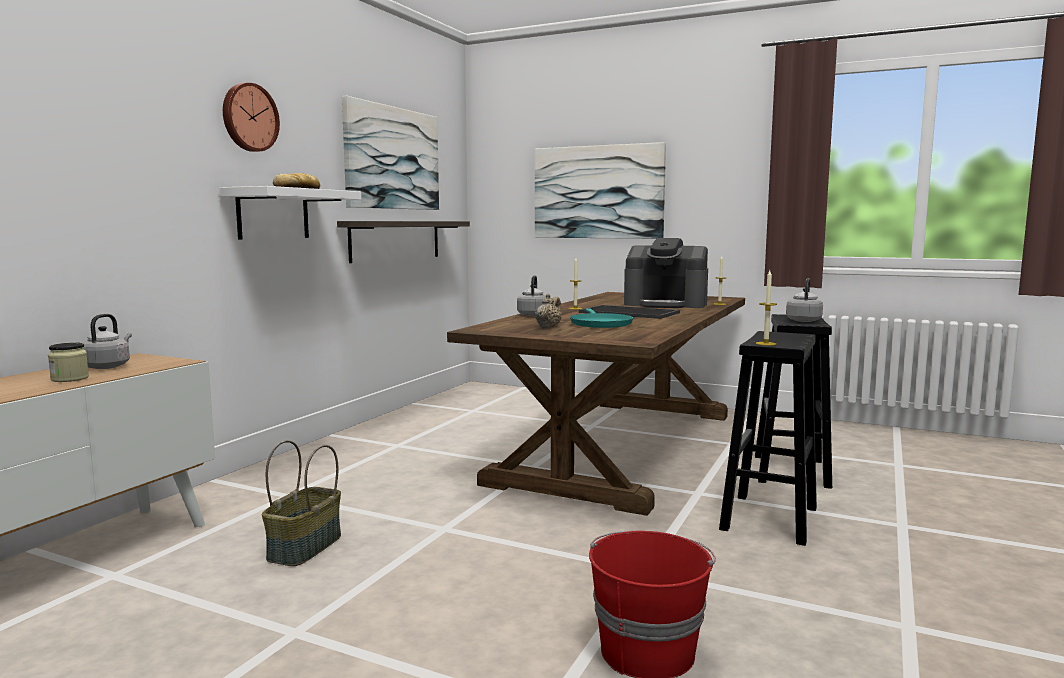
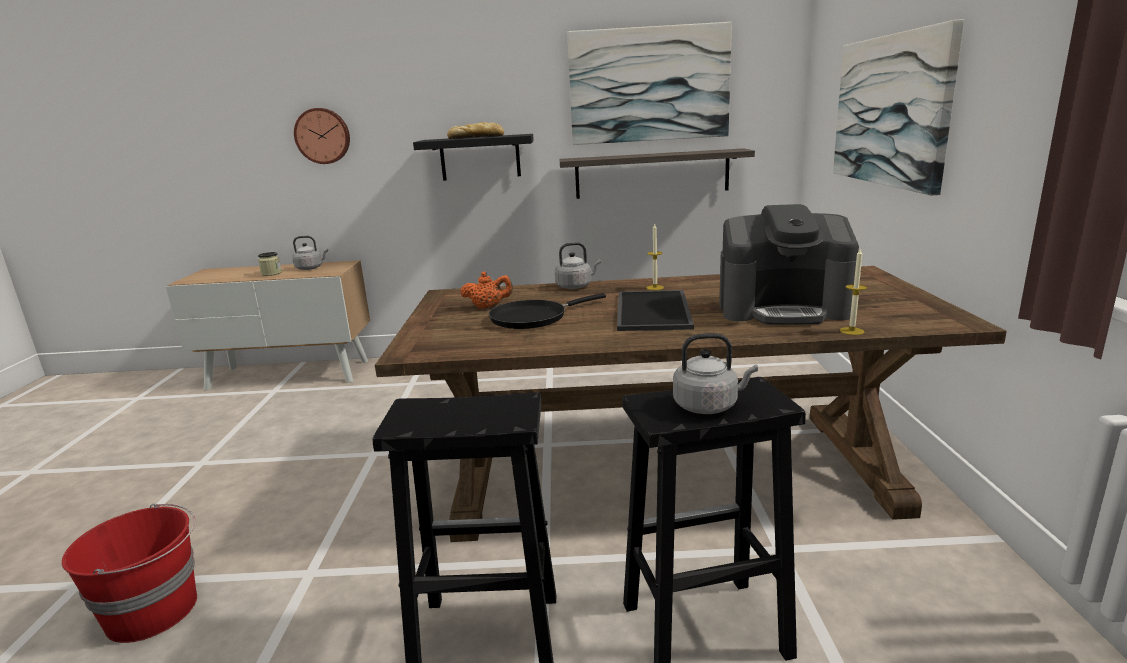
camera: 65 degrees right, 10 degrees up
(249, 117) = (451, 77): wall clock -> wall clock (323, 136)
(273, 214) = (480, 157): white shelf -> black shelf
(305, 548) = (323, 421): basket -> none
(548, 327) = (488, 307): beige teapot -> orange teapot
(600, 324) = (533, 318): turquoise frying pan -> black frying pan
(666, 304) = (783, 309): coffee machine -> coffee machine turned 75 degrees counterclockwise
(766, 343) = (408, 410): candle -> none

